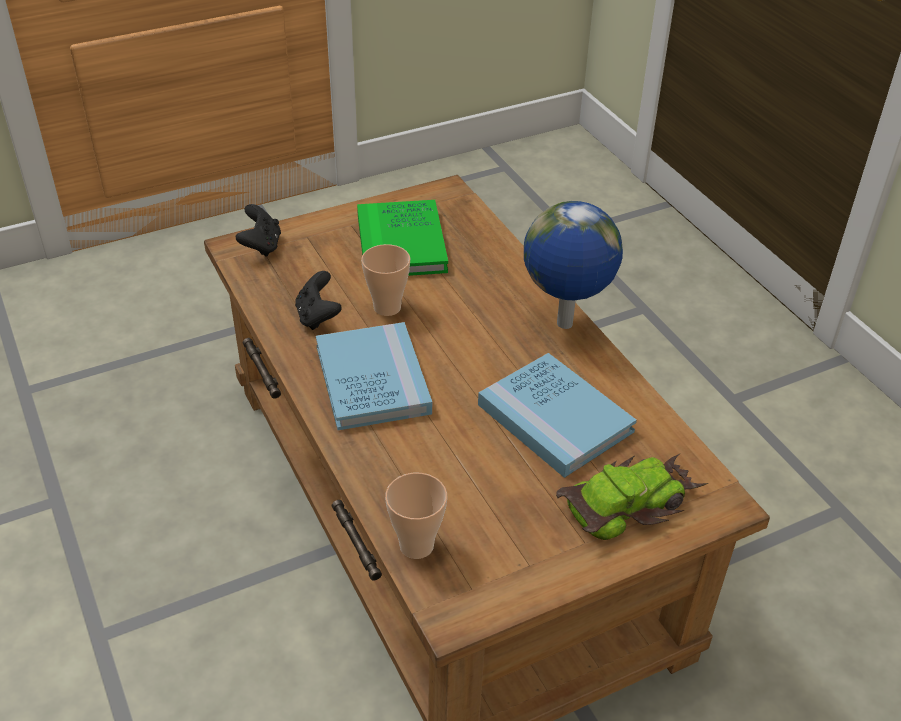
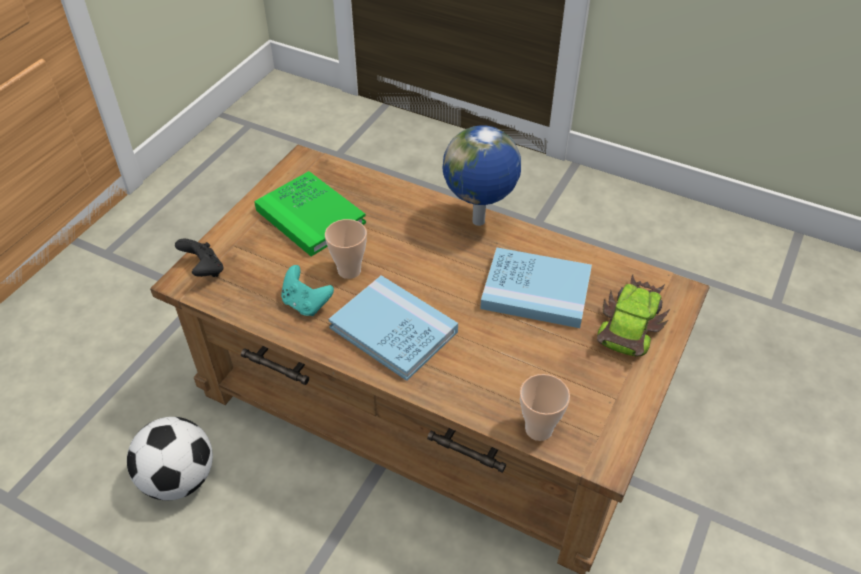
camera: 35 degrees left, 5 degrees up
(160, 451) = (179, 479): none -> football
(318, 317) = (306, 304): black game controller -> turquoise game controller

